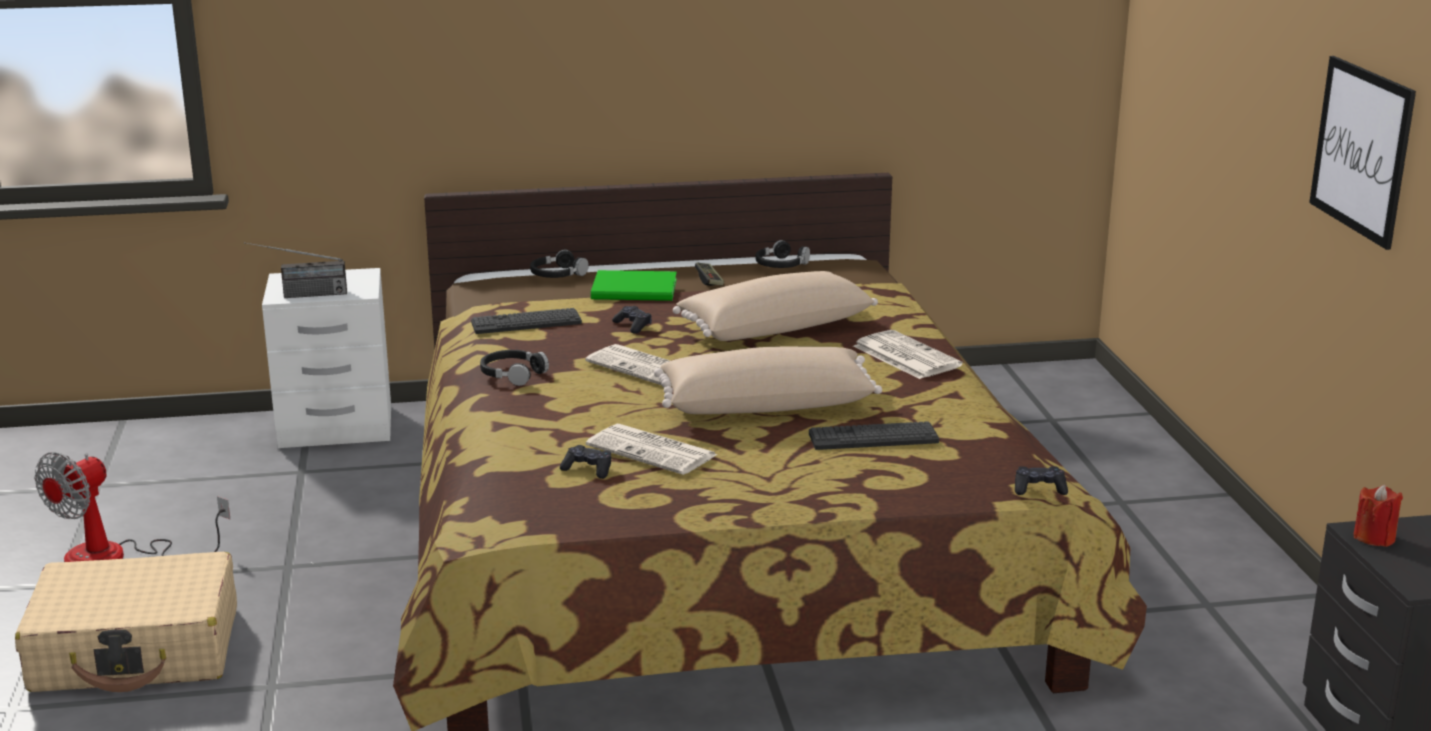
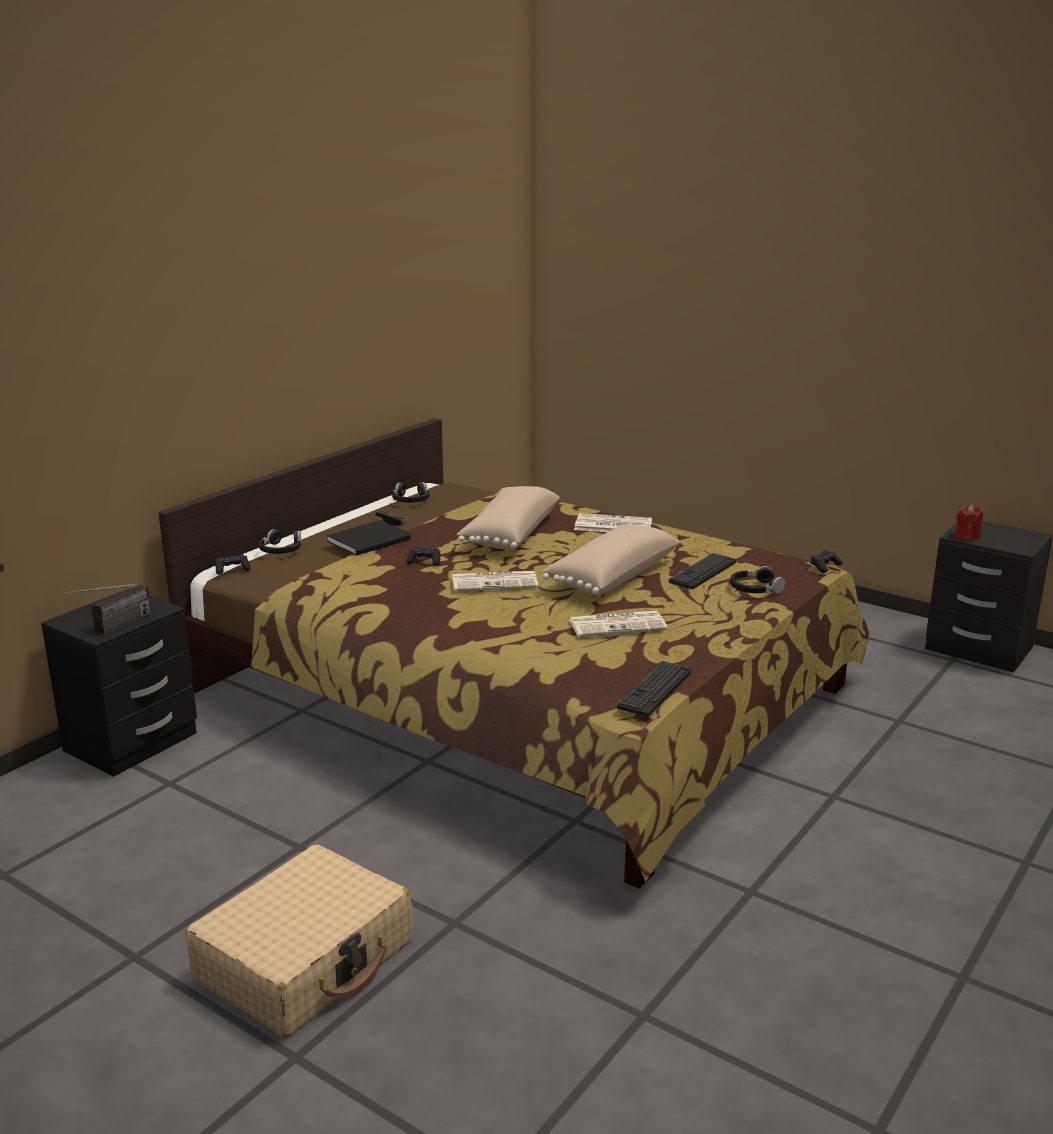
camera: 45 degrees left, 0 degrees up
(117, 557) = (143, 913): fan -> none
(336, 427) = (131, 742): white nightstand -> black nightstand
(512, 374) = (424, 617): black headphones -> black headphones (755, 589)
(526, 323) = (350, 584): keyboard -> keyboard (654, 689)
(588, 469) = (610, 650): black game controller -> black game controller (232, 569)
(636, 290) = (371, 540): green book -> black book
(1361, 150) = (836, 328): picture -> none

